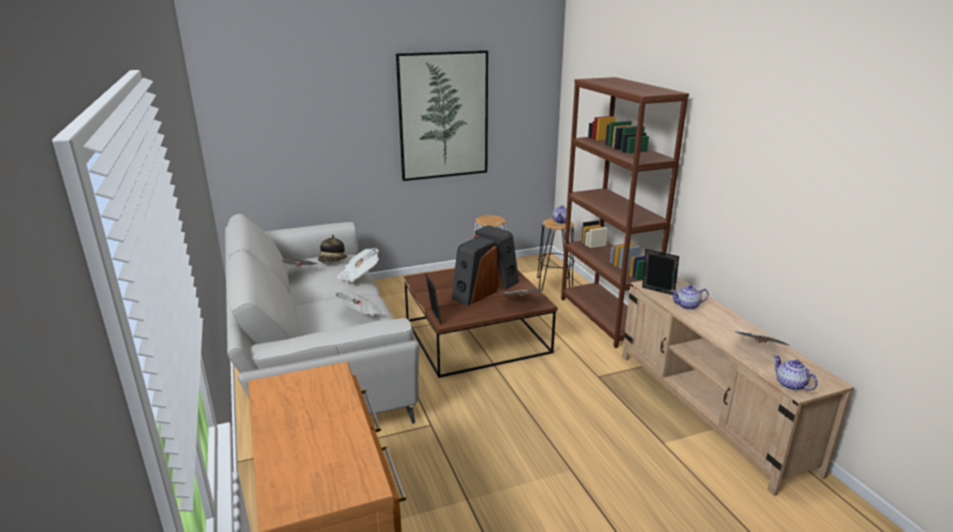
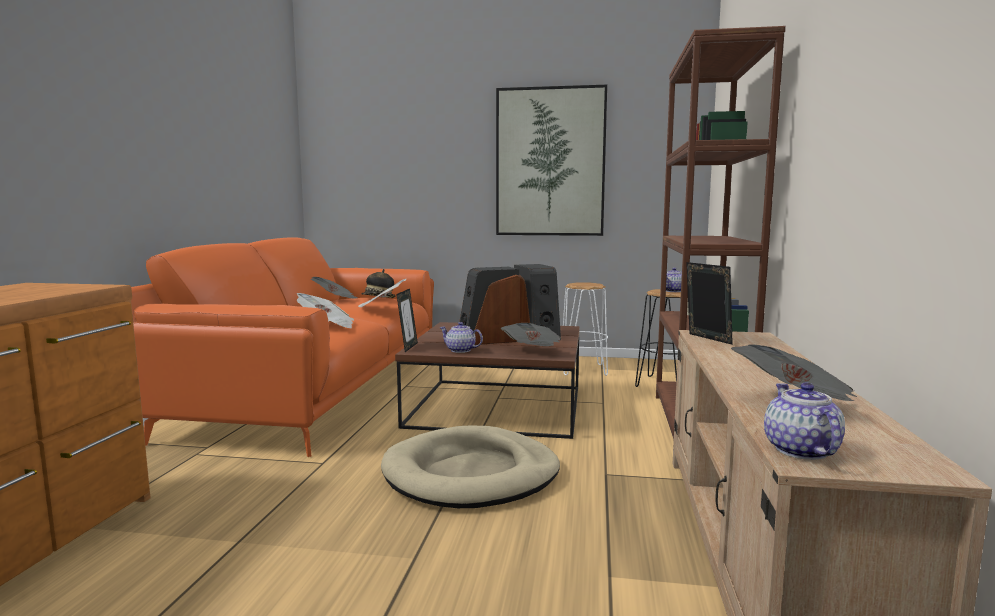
camera: 30 degrees right, 15 degrees down
(316, 354) = (314, 388): grey sofa -> orange sofa
(530, 401) = (471, 474): none -> beige dog bed
(687, 306) = (737, 353): teapot -> teapot (460, 350)

